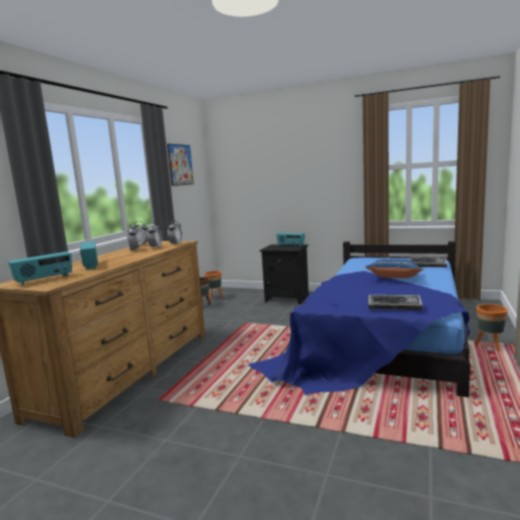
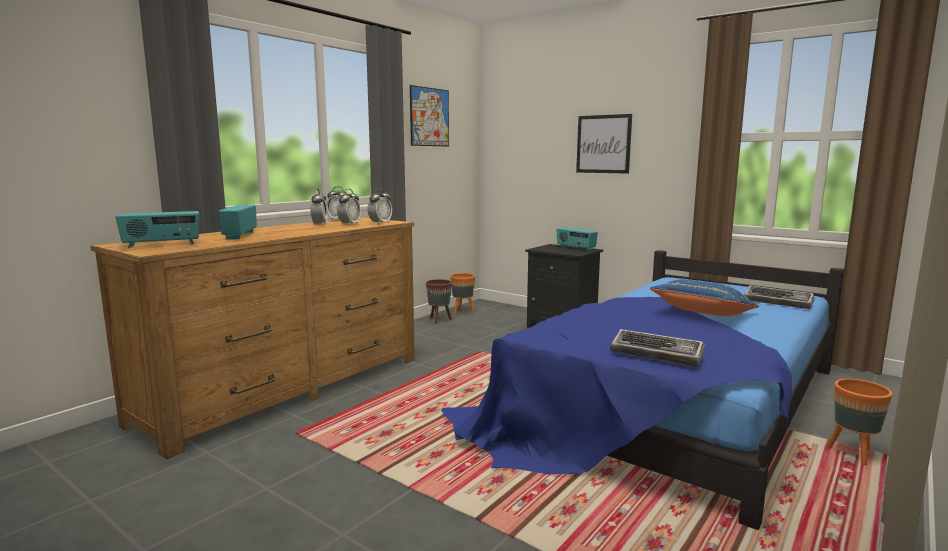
camera: 15 degrees right, 0 degrees up
(299, 176) = (603, 144): none -> picture

